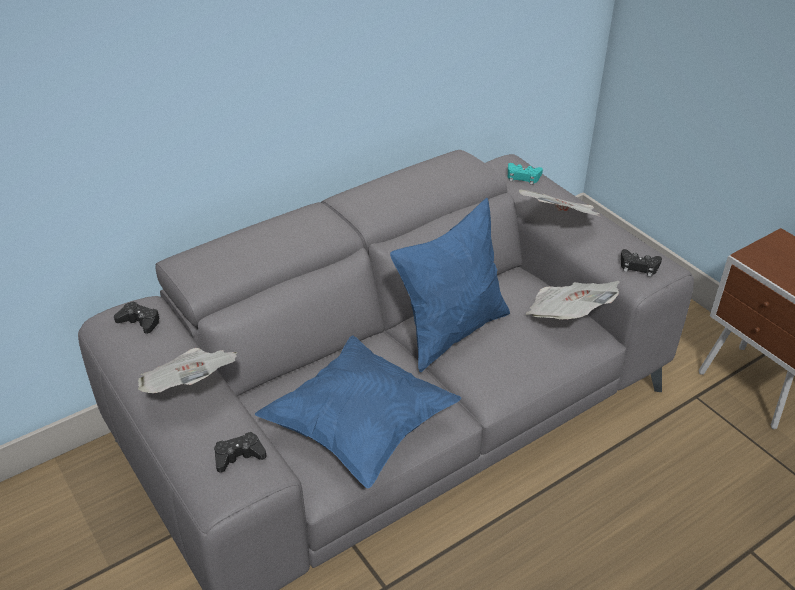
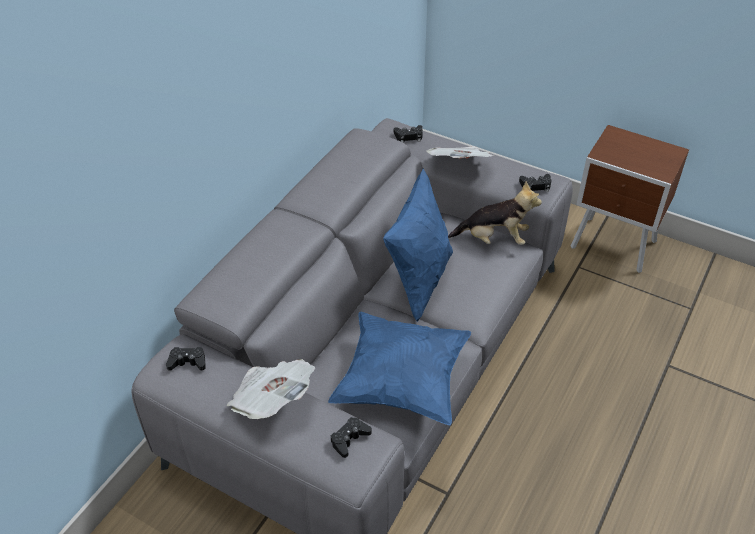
camera: 25 degrees left, 5 degrees up
(523, 177) = (409, 136): turquoise game controller -> black game controller
(568, 315) = (494, 239): newspaper -> plush toy

